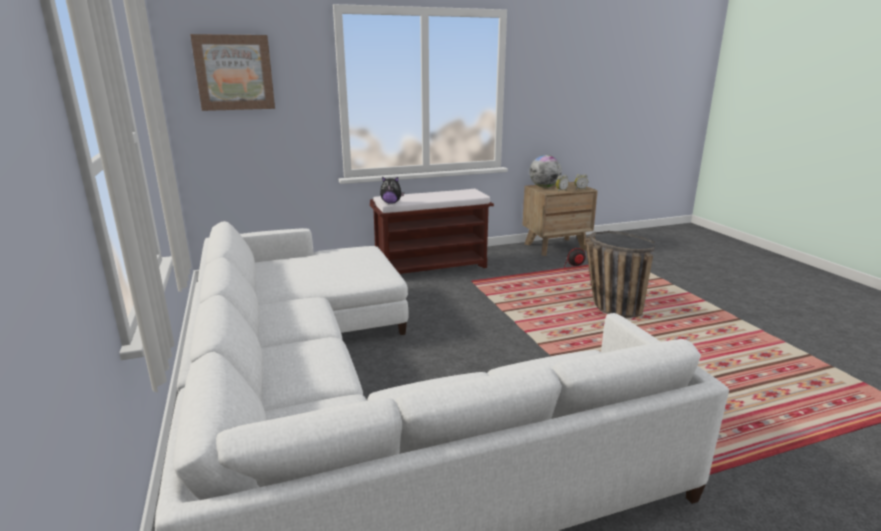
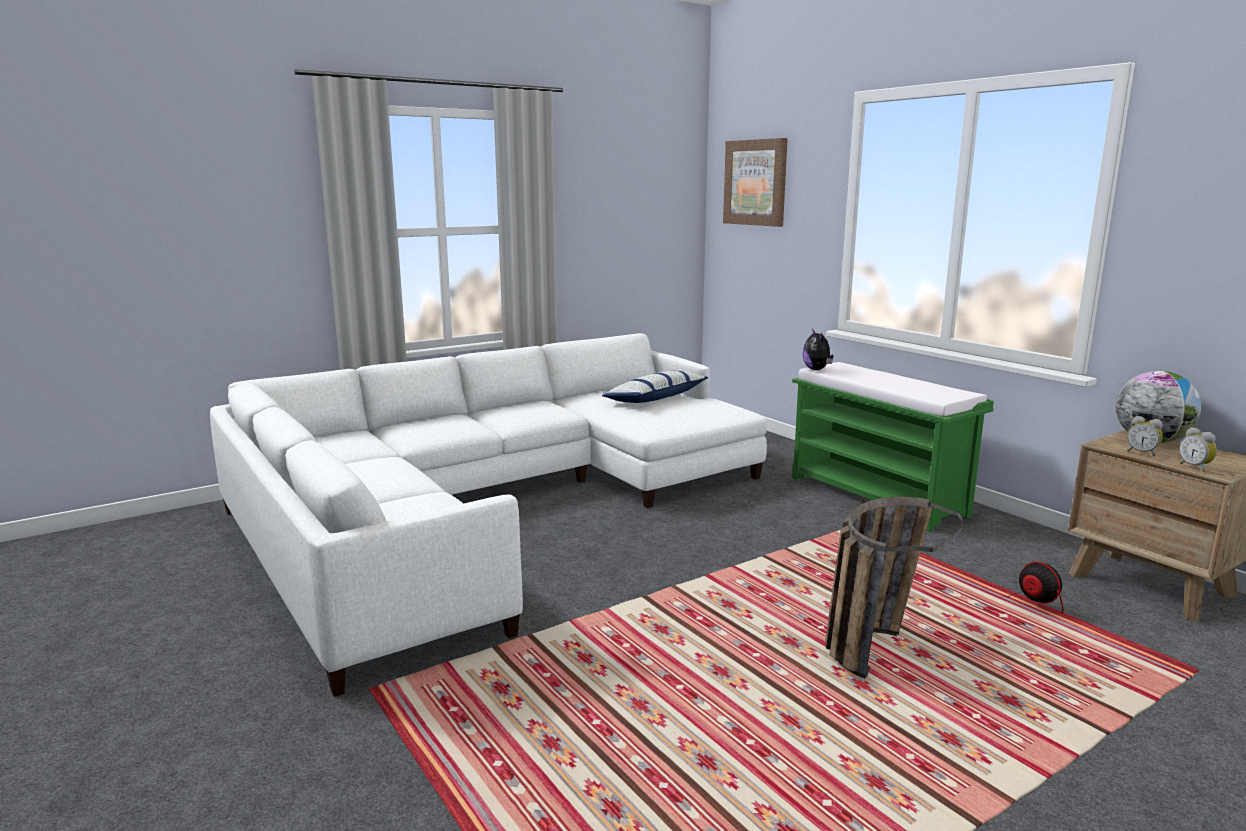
camera: 75 degrees right, 5 degrees down
(312, 264) = (656, 398): none -> pillow
(432, 267) = (878, 496): brown bench -> green bench

